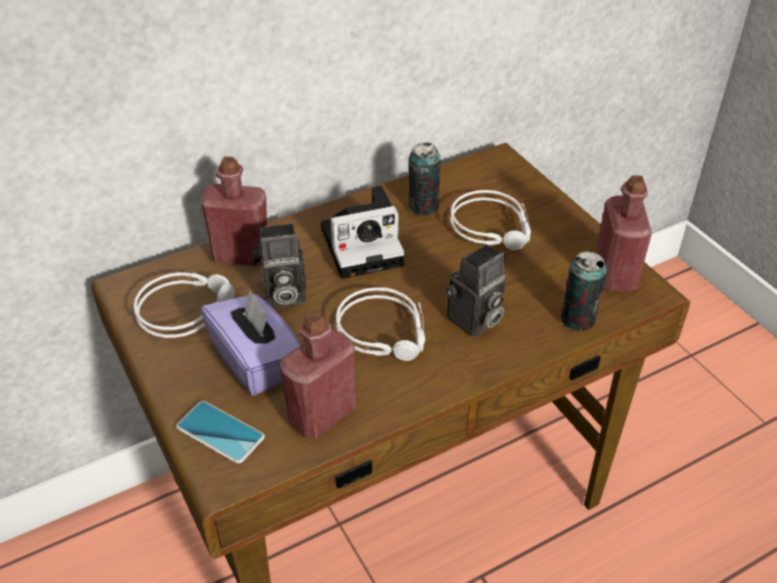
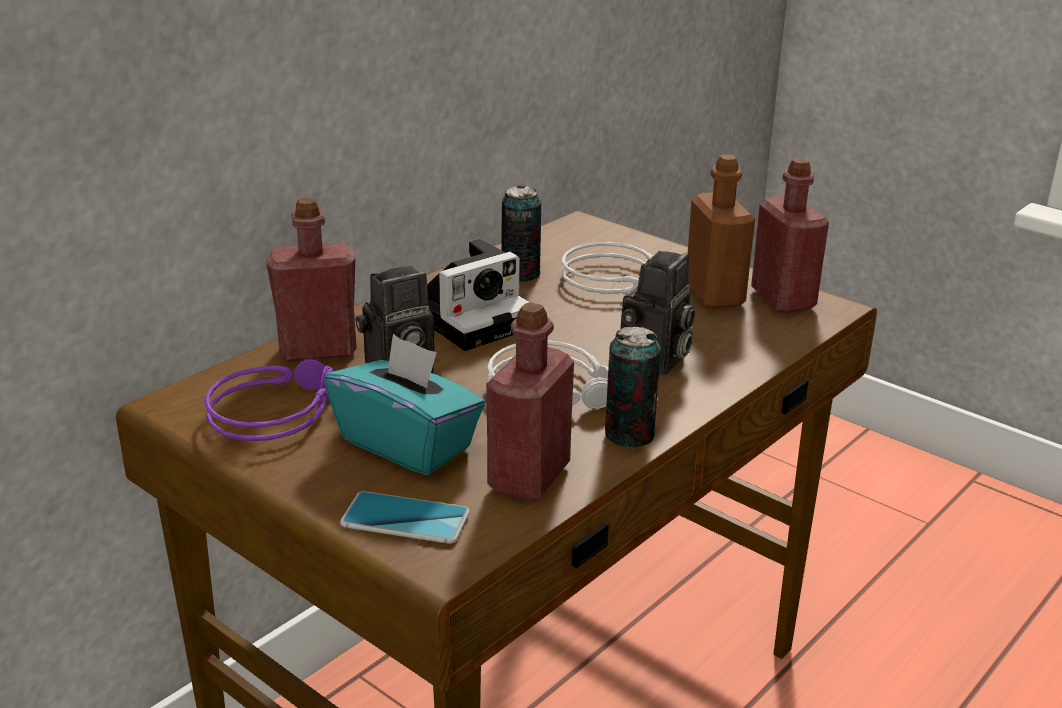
camera: 20 degrees left, 15 degrees down
(185, 308) = (274, 410): grey headphones -> purple headphones
(257, 362) = (408, 444): purple tissue box -> turquoise tissue box
(561, 259) = (714, 295): none -> brown bottle
(577, 319) = (770, 341): can -> can (629, 435)

